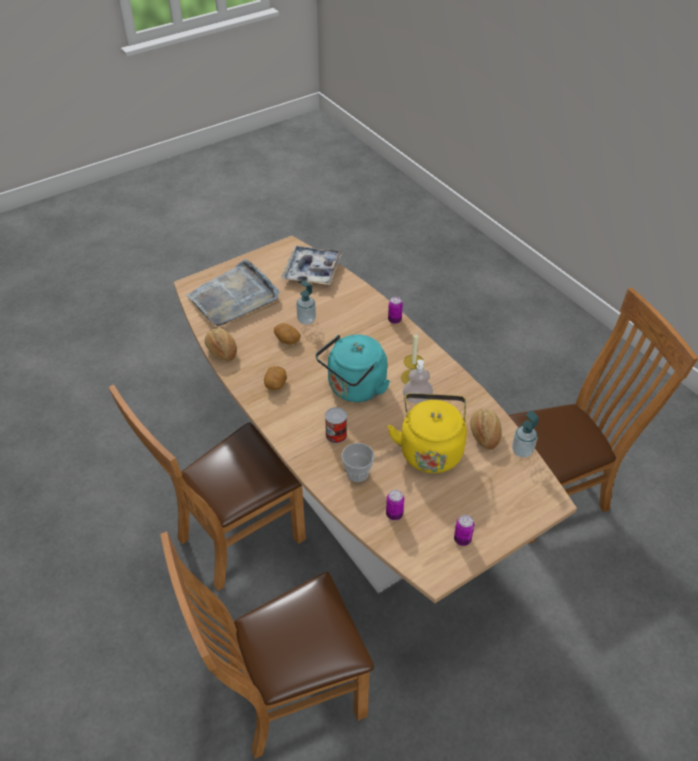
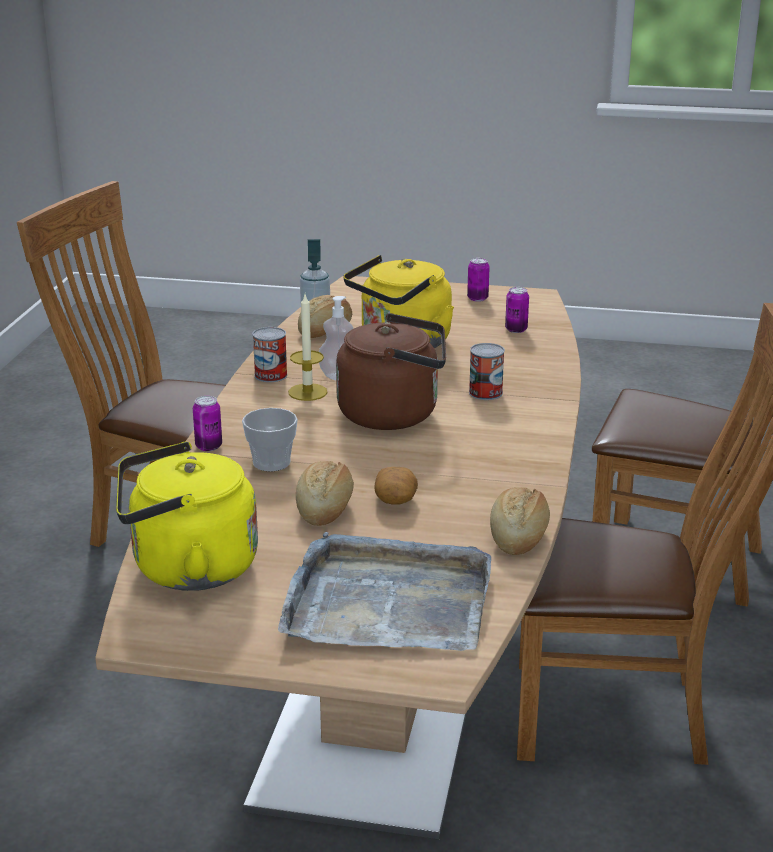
camera: 135 degrees left, 20 degrees down
(275, 384) = (490, 463): potato -> none
(306, 320) = (325, 508): soap dispenser -> bread
(312, 270) = (187, 569): tray -> yellow kettle
(354, 389) = (395, 414): turquoise kettle -> brown kettle
(357, 473) = (509, 362): cup -> cup (271, 462)
(446, 378) = (271, 375): none -> can

